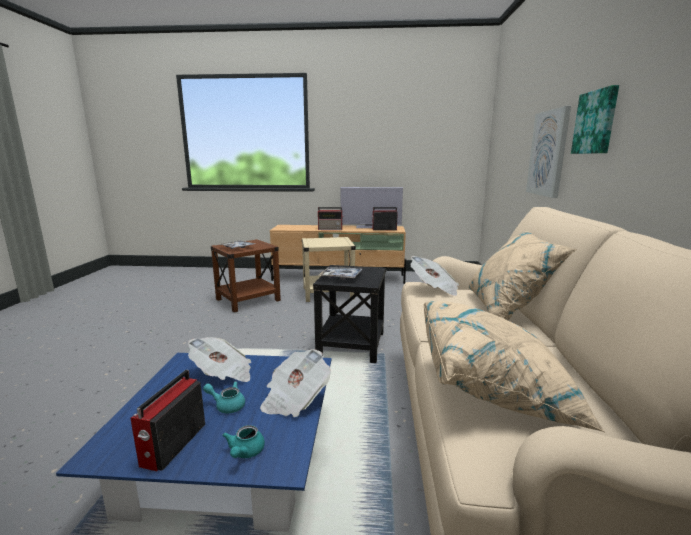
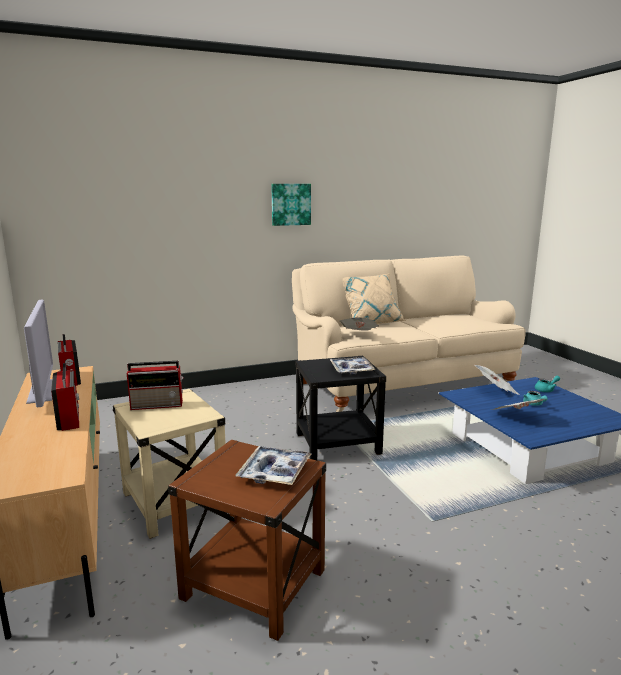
camera: 115 degrees left, 0 degrees up
(172, 445) = (577, 405): radio -> radio (158, 405)
(494, 388) = (467, 322): beige pillow -> none
(548, 153) = (224, 226): picture -> none

